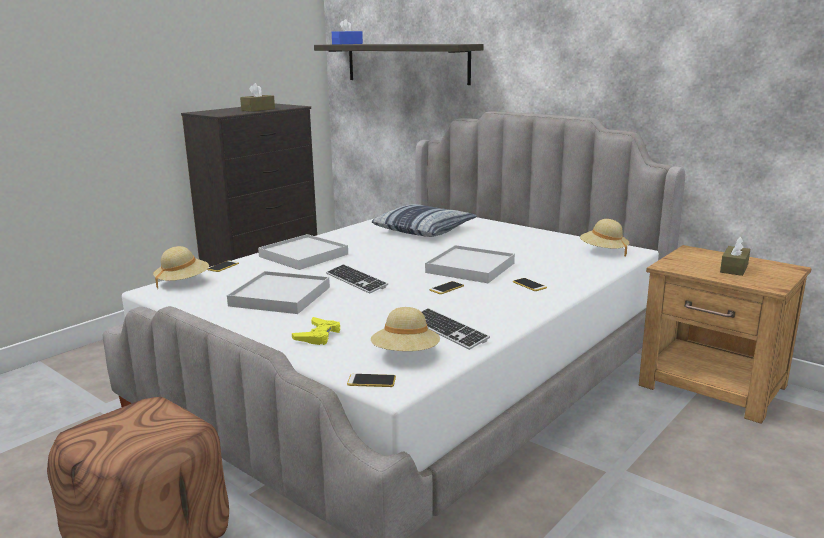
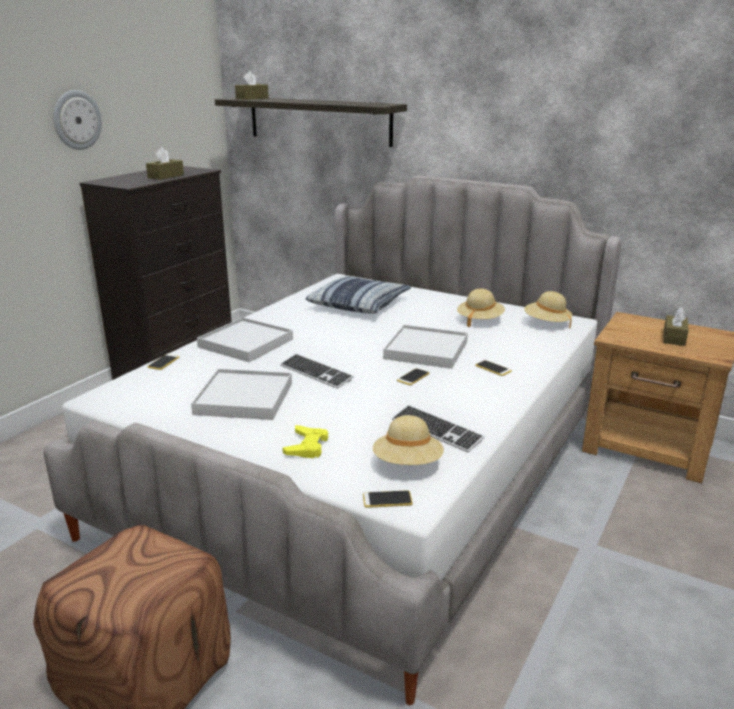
camera: 10 degrees left, 5 degrees up
(182, 58) = (76, 120): none -> wall clock
(183, 282) = (127, 386): beige hat -> beige hat (480, 320)
(347, 44) = (252, 98): blue tissue box -> brown tissue box

